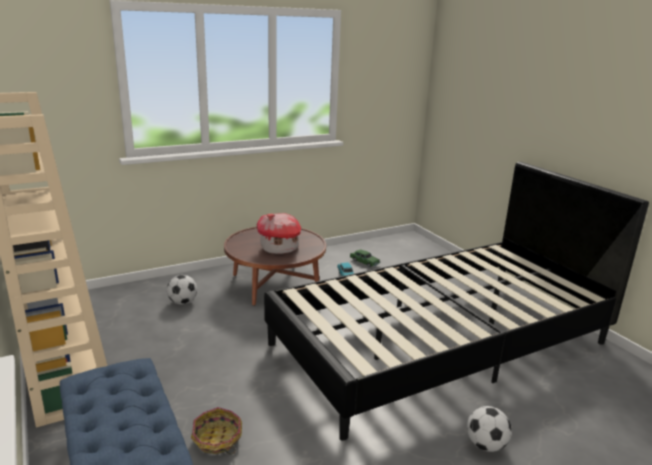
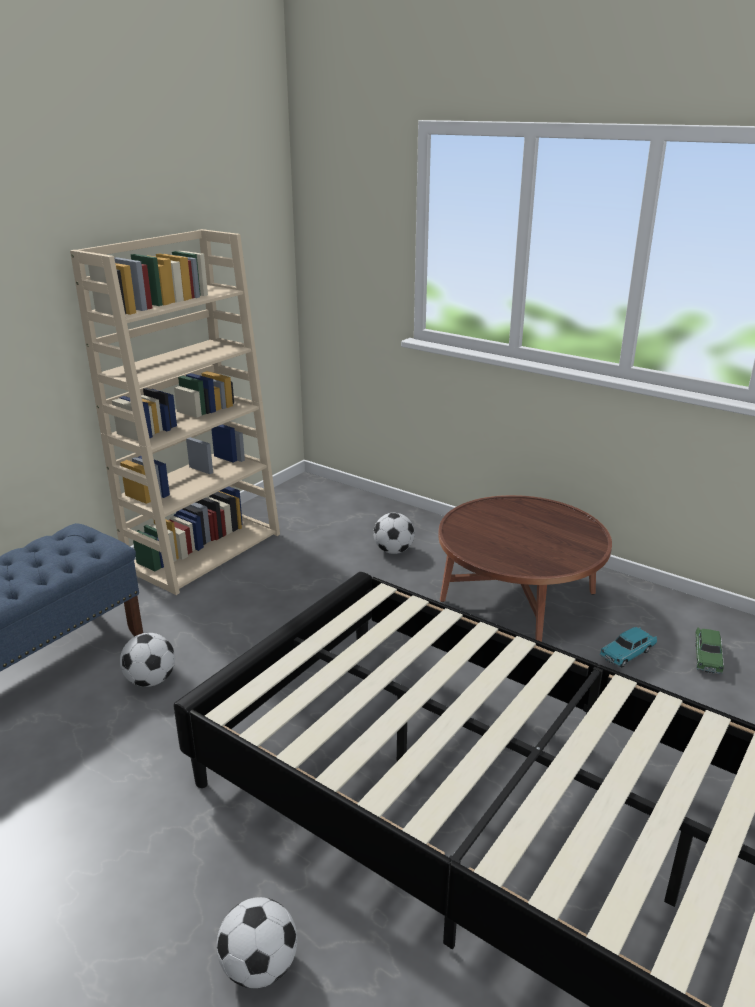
camera: 65 degrees right, 5 degrees up
(217, 440) = (151, 680): basket -> football
(279, 248) = (514, 541): toy house -> none

